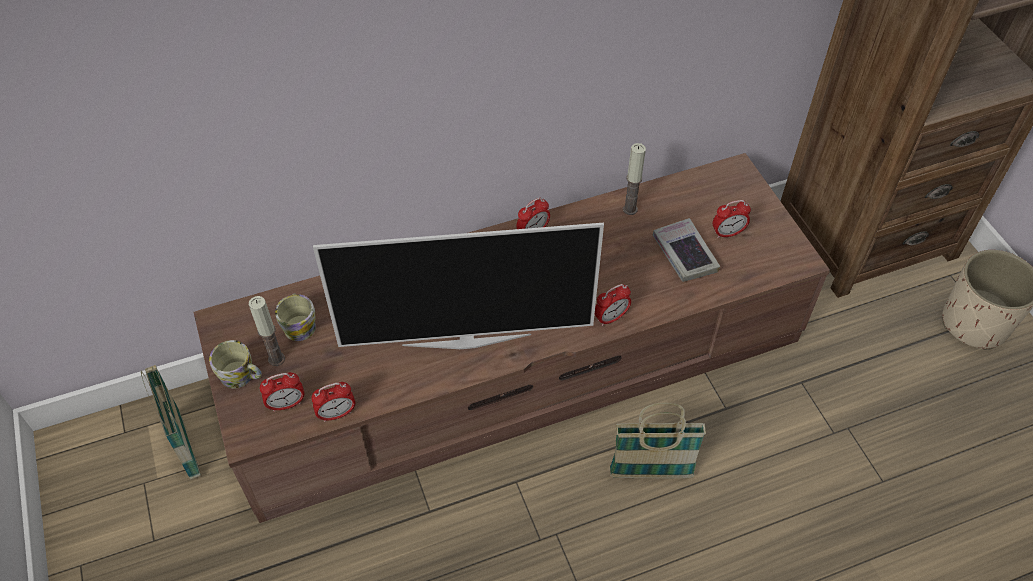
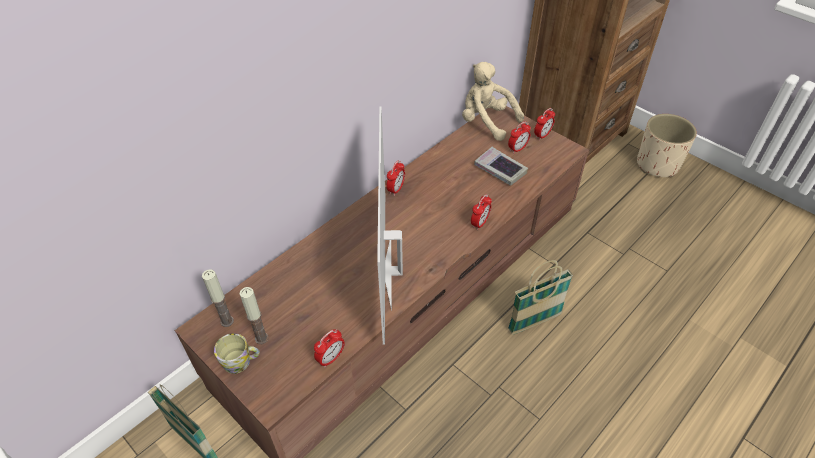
camera: 25 degrees left, 5 degrees down
(286, 404) = (288, 367): alarm clock -> alarm clock (542, 135)
(299, 324) = (265, 307): mug -> none
(466, 338) = (393, 271): television -> television turned 120 degrees clockwise
(630, 209) = (449, 155): candle -> candle (227, 321)
(710, 179) = (486, 122): none -> beige plush toy

